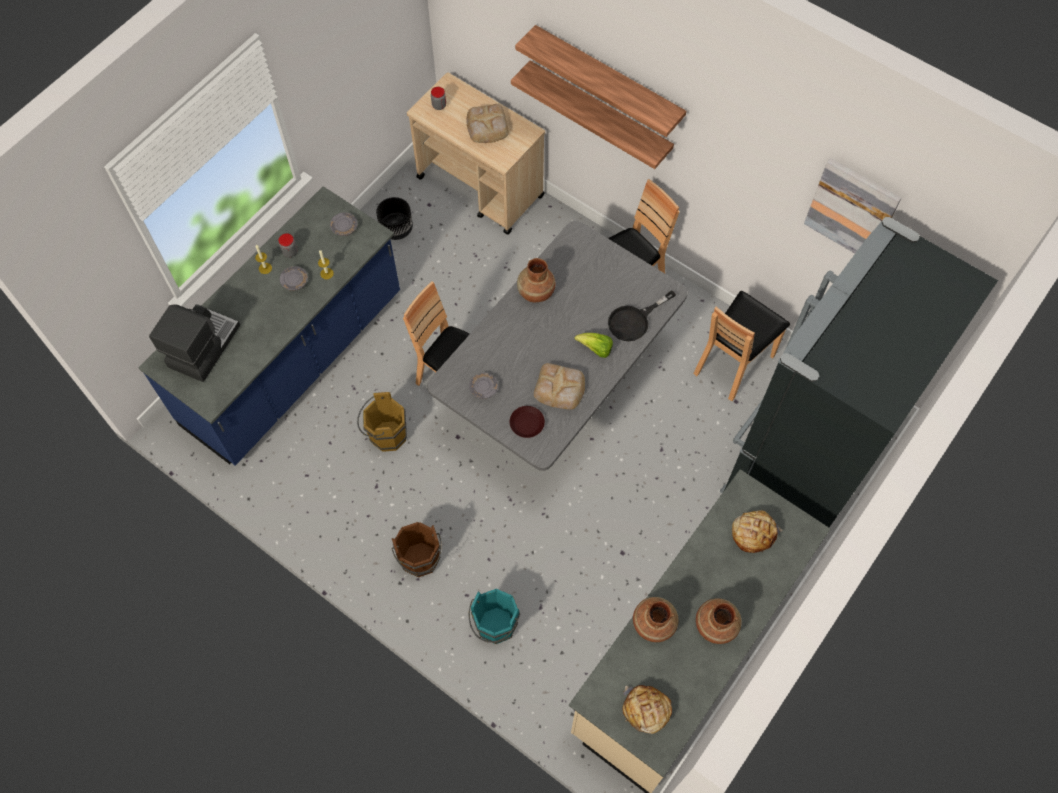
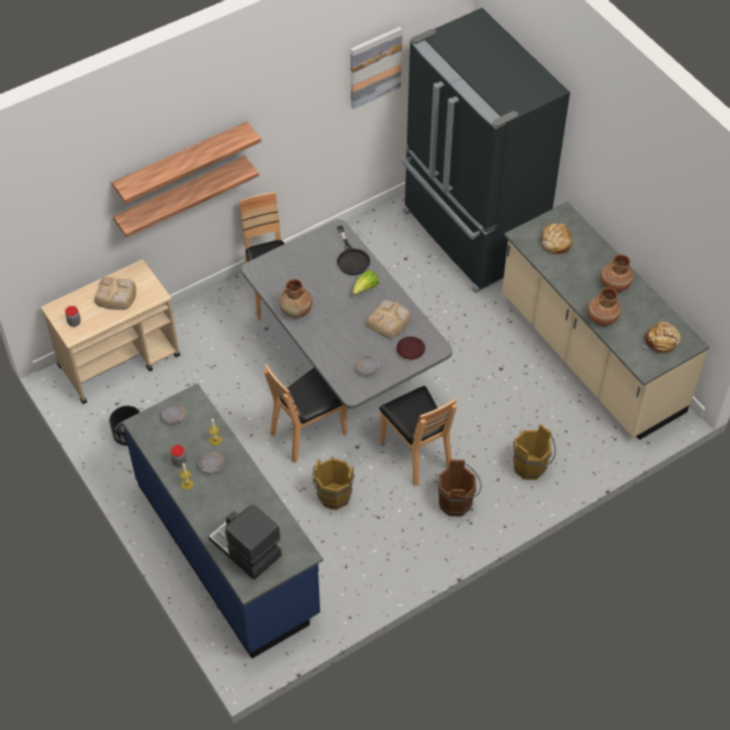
camera: 70 degrees left, 10 degrees down
(494, 627) = (531, 468): turquoise bucket -> brown bucket
(733, 363) = (372, 249): brown chair -> brown chair (416, 453)

